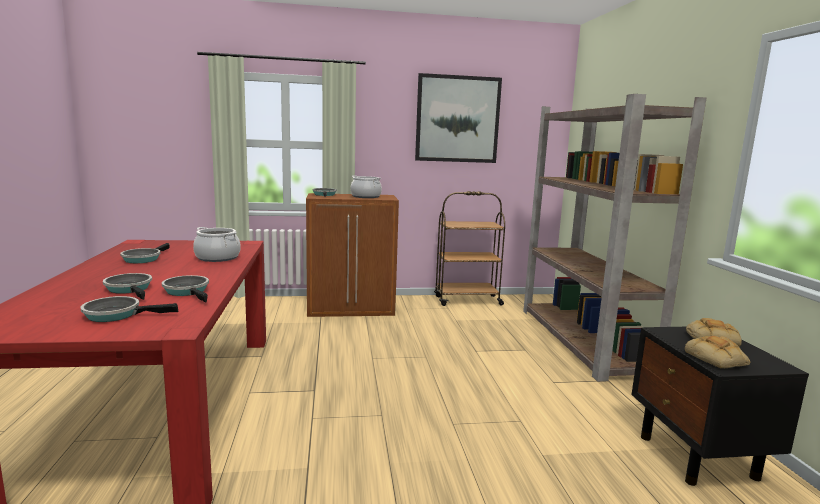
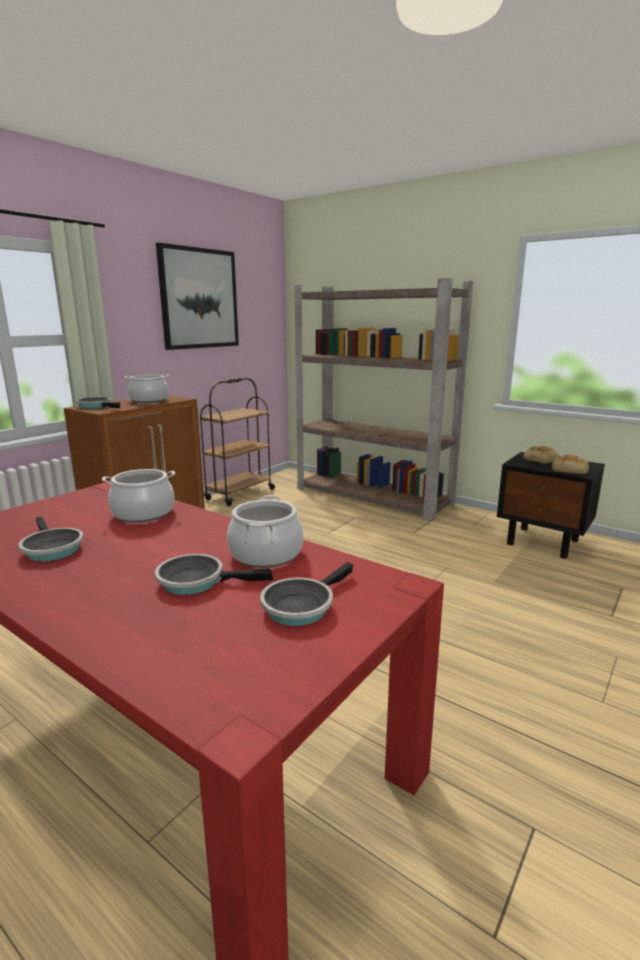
camera: 45 degrees left, 5 degrees up
(188, 291) = (265, 554): frying pan -> cooking pot

